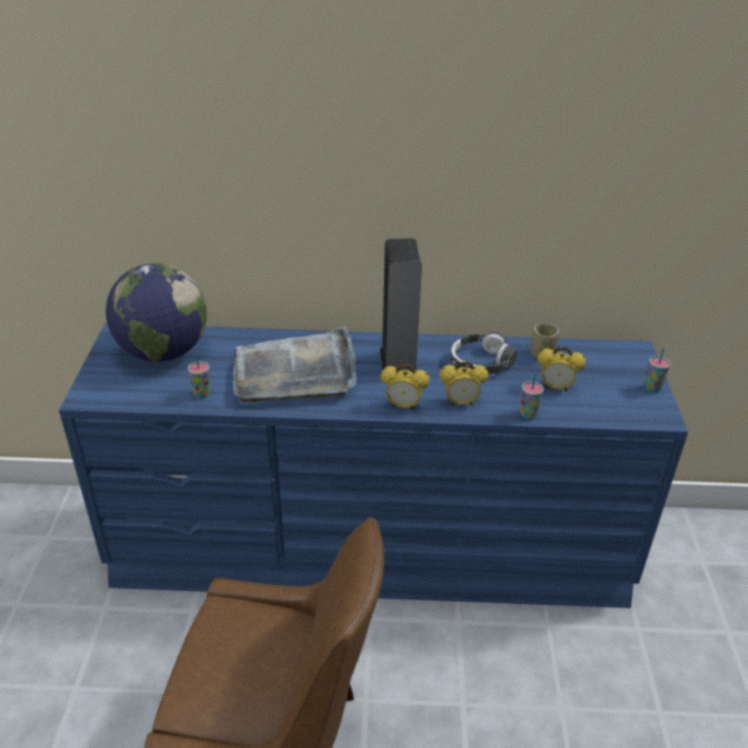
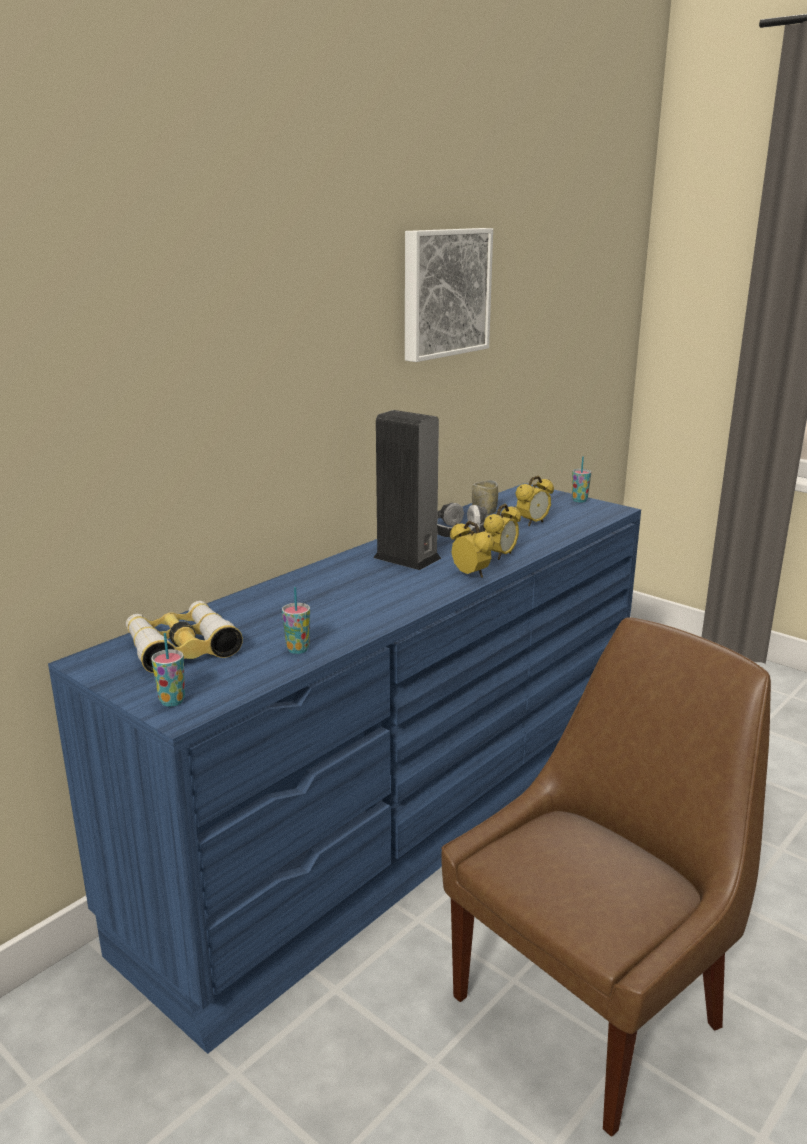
camera: 50 degrees left, 15 degrees down
(163, 352) = (181, 647): globe -> binoculars
(296, 371) = (342, 598): grey tray -> none
(403, 406) = (470, 575): alarm clock -> alarm clock turned 90 degrees counterclockwise
(528, 414) = (552, 541): cup -> cup (172, 701)
(547, 135) = (444, 293): none -> picture

